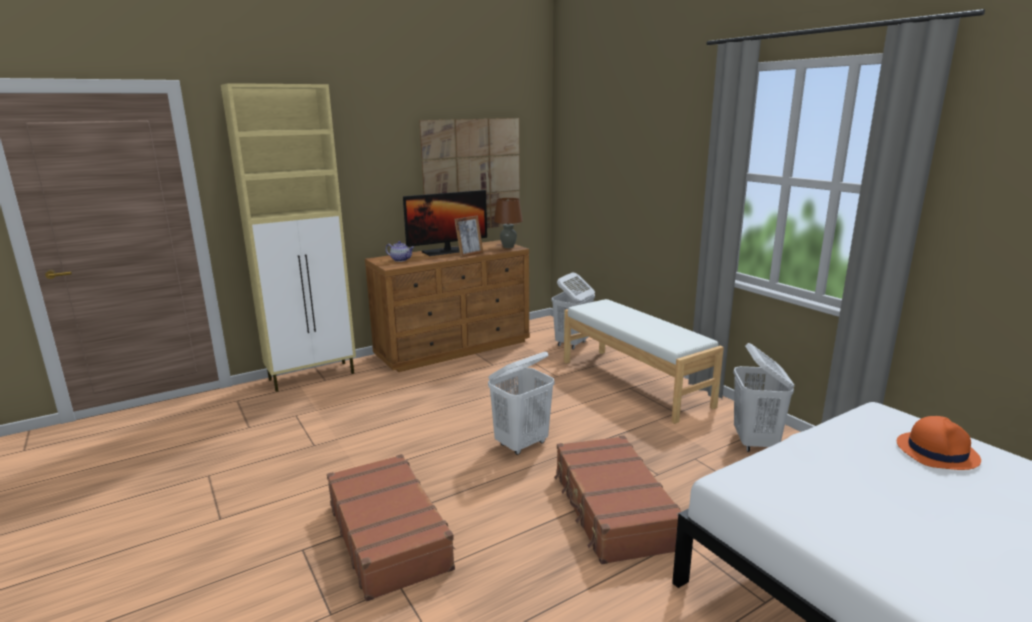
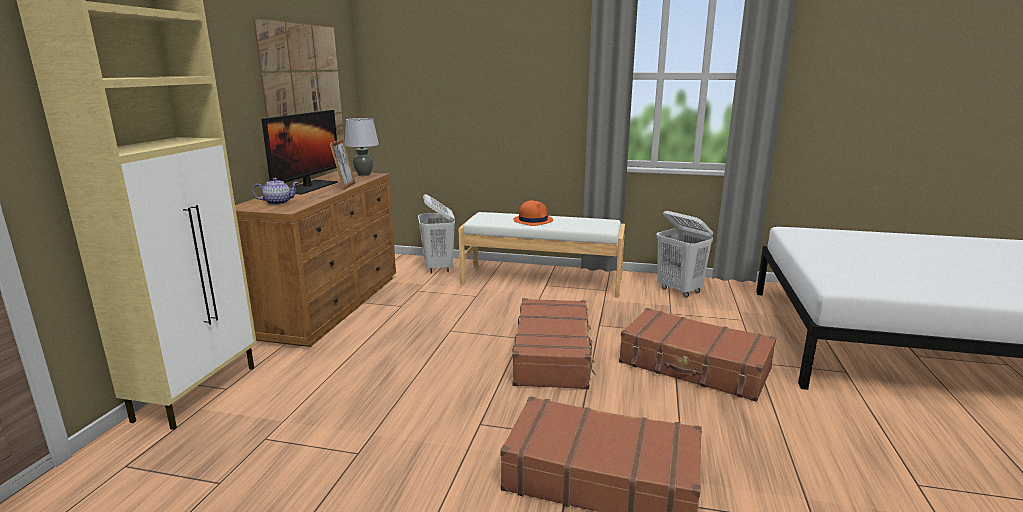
camera: 45 degrees left, 0 degrees up
(508, 247) = (364, 175): brown table lamp -> grey table lamp
(522, 444) = (553, 354): white laundry basket -> brown suitcase
(937, 451) = (853, 239): orange hat -> orange hat (533, 220)

